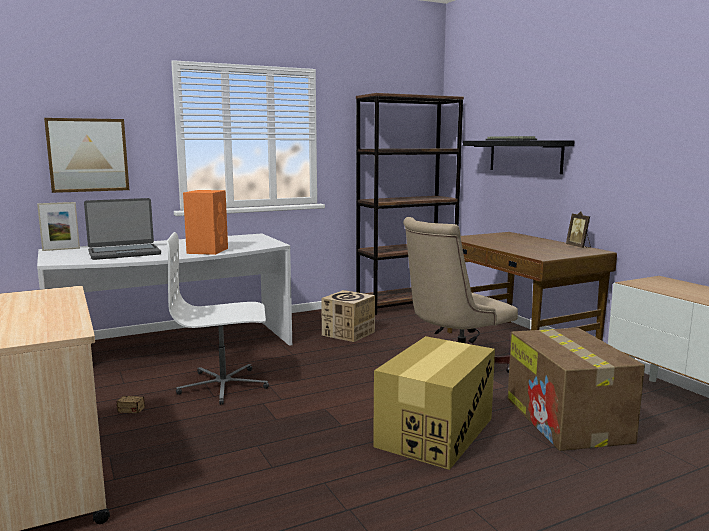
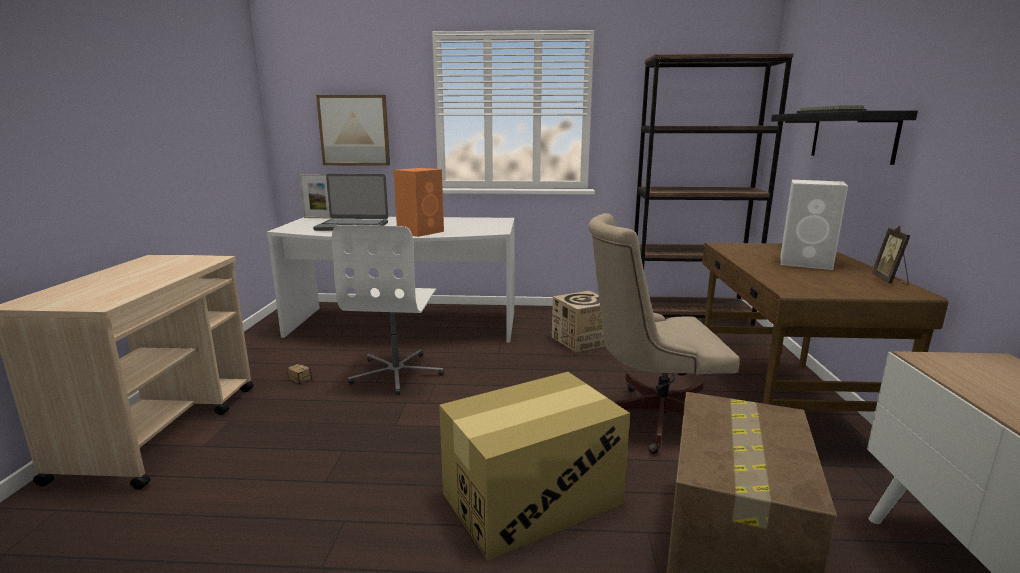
camera: 30 degrees right, 5 degrees up
(224, 386) = (397, 373): white office chair -> white office chair turned 105 degrees counterclockwise
(523, 242) = (807, 263): none -> white speaker

